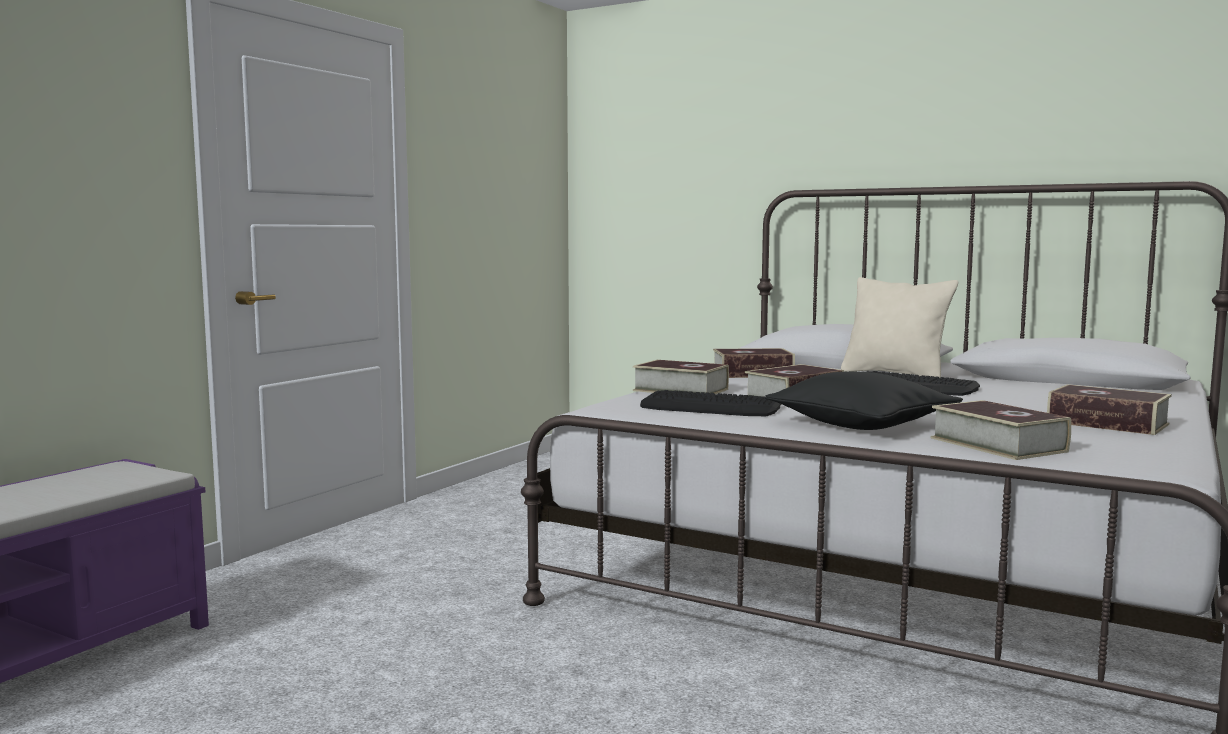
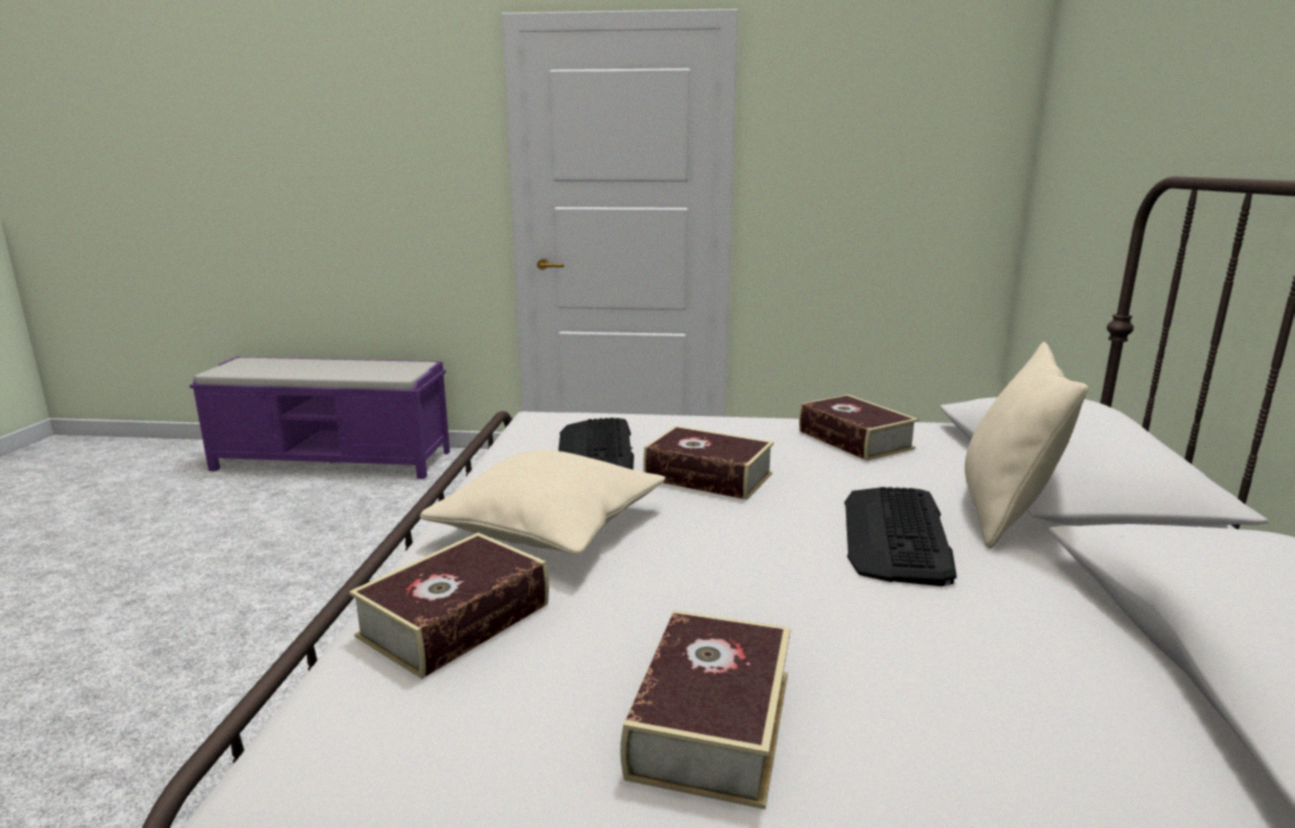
camera: 65 degrees right, 10 degrees up
(680, 390) = (688, 427): book -> none
(861, 424) = (549, 527): black pillow -> beige pillow

